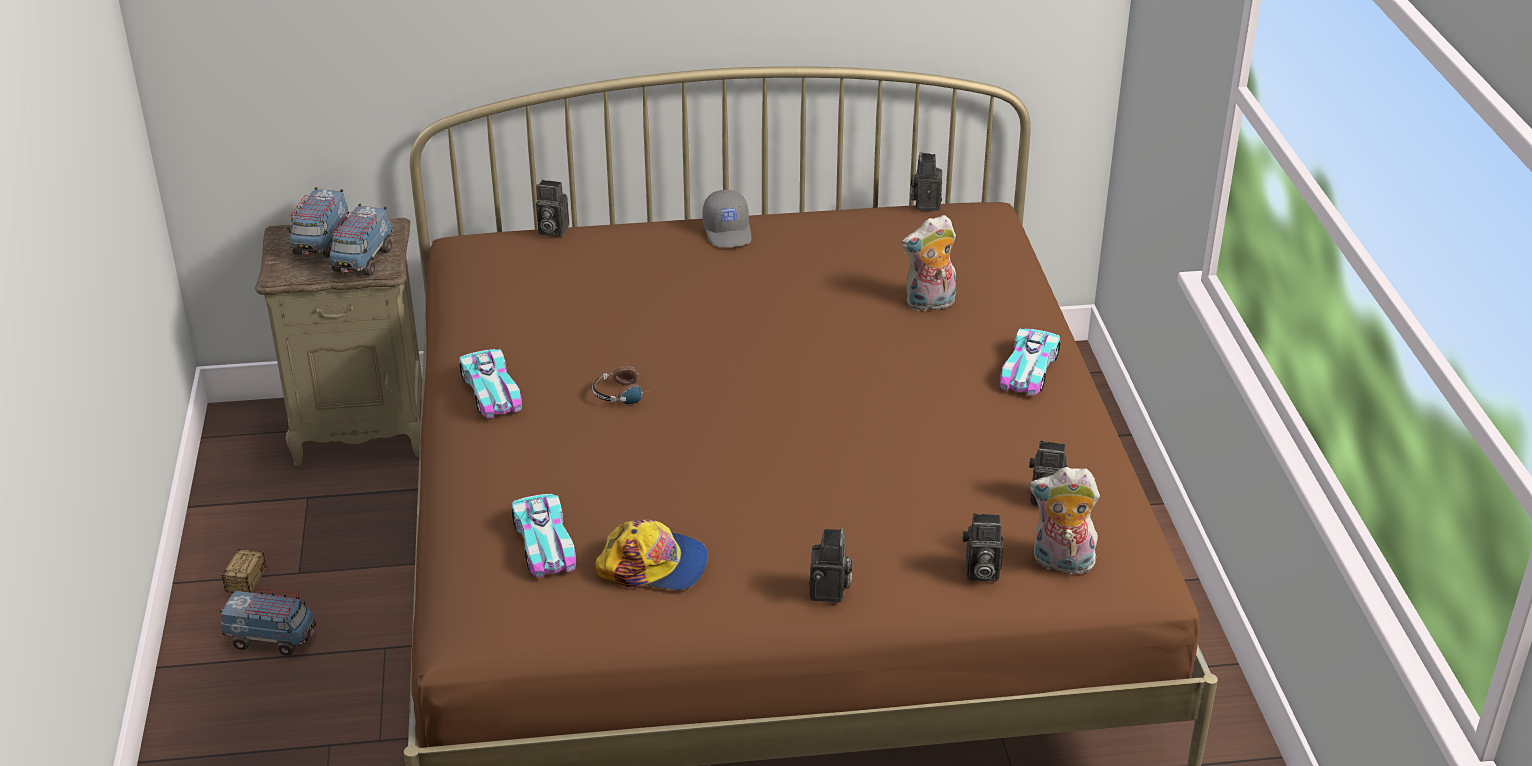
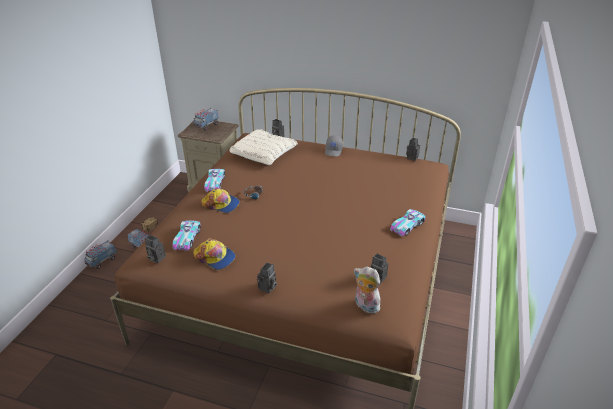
camera: 25 degrees right, 0 degrees up
(362, 261) = (213, 133): toy truck -> toy truck (102, 261)
(554, 282) = (264, 153): none -> beige pillow
(558, 439) = (221, 204): none -> cap
(929, 304) = (386, 192): plush toy -> none
(980, 572) = (329, 299): camera -> camera (155, 258)

